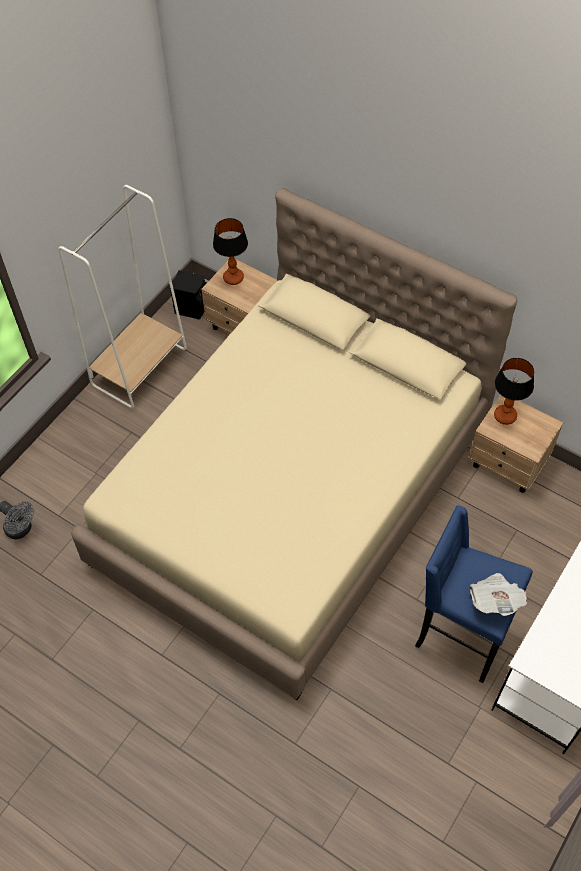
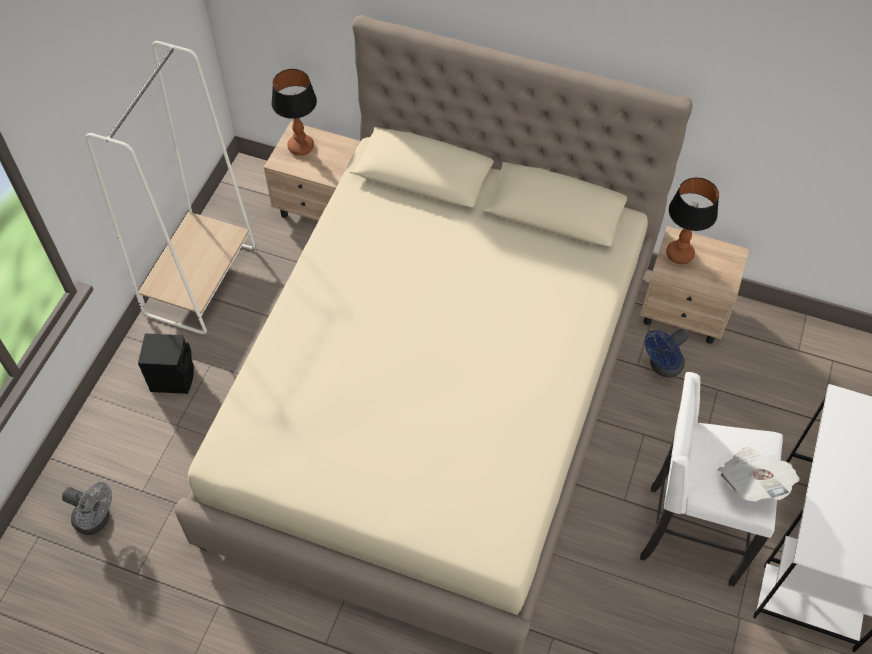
camera: 15 degrees left, 0 degrees up
(192, 307) = (248, 194): black speaker -> black speaker (173, 377)
(459, 635) = (688, 532): blue stool -> white stool
(477, 503) = (662, 367): none -> blue fan

